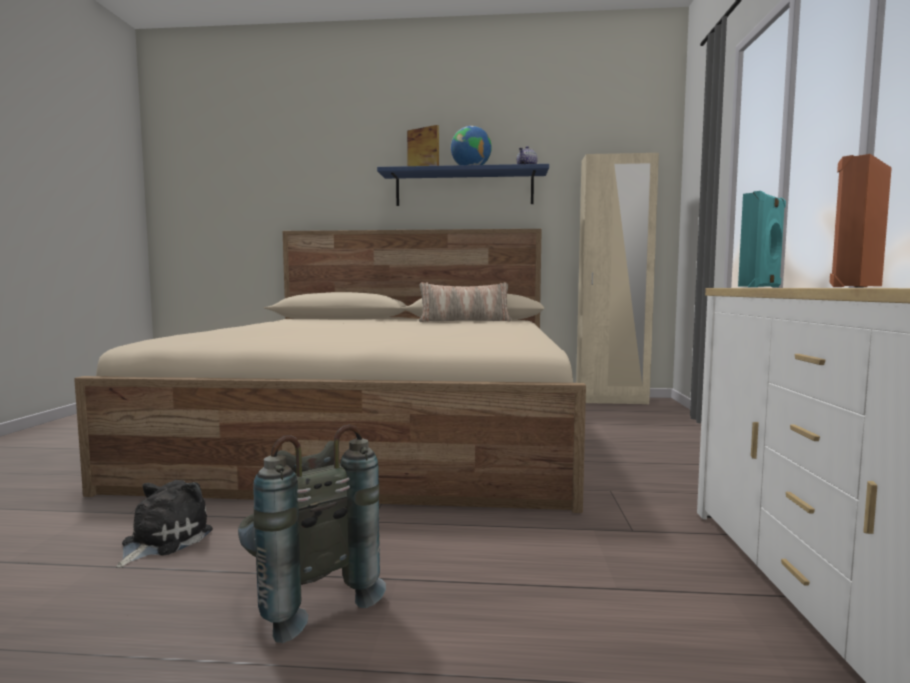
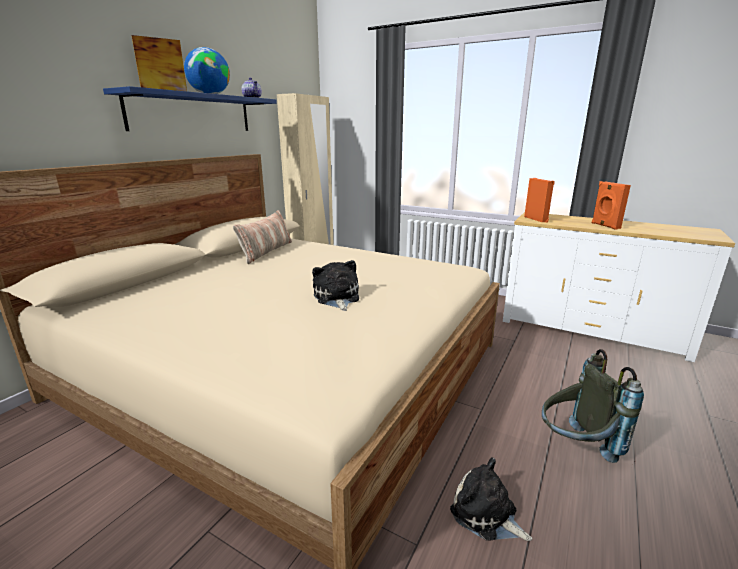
camera: 65 degrees left, 15 degrees up
(354, 332) = (336, 298): none -> plush toy
(761, 287) = (536, 219): turquoise speaker -> orange speaker

